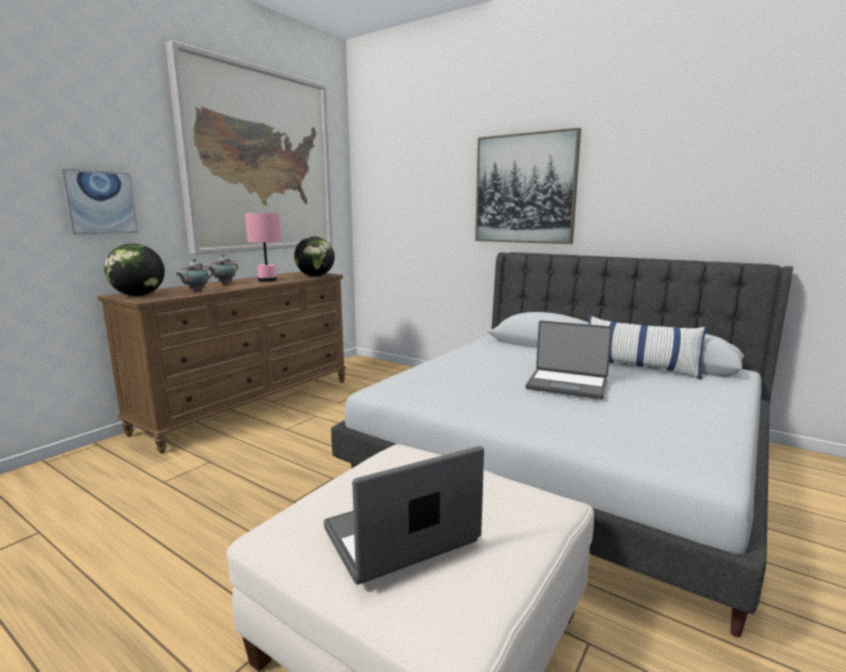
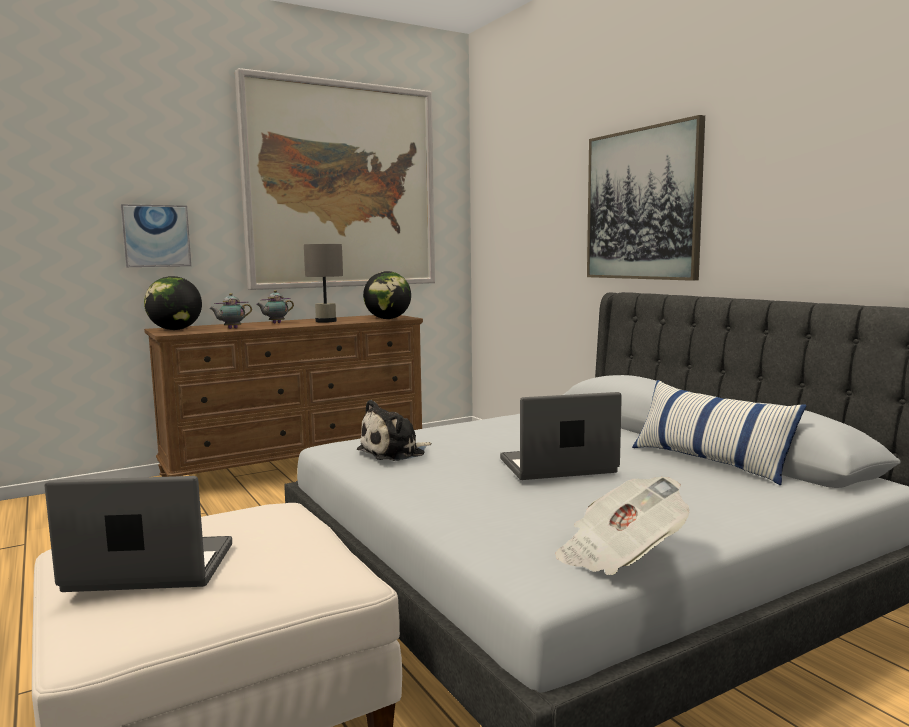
camera: 25 degrees right, 5 degrees down
(267, 280) = (326, 321): pink table lamp -> grey table lamp
(440, 389) = (395, 452): none -> plush toy
(567, 385) = (558, 467): laptop -> laptop turned 120 degrees clockwise
(712, 445) = (619, 556): none -> newspaper

